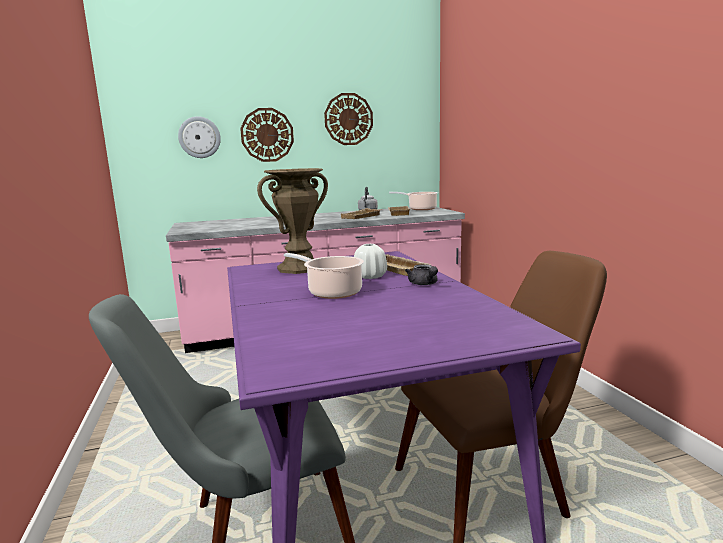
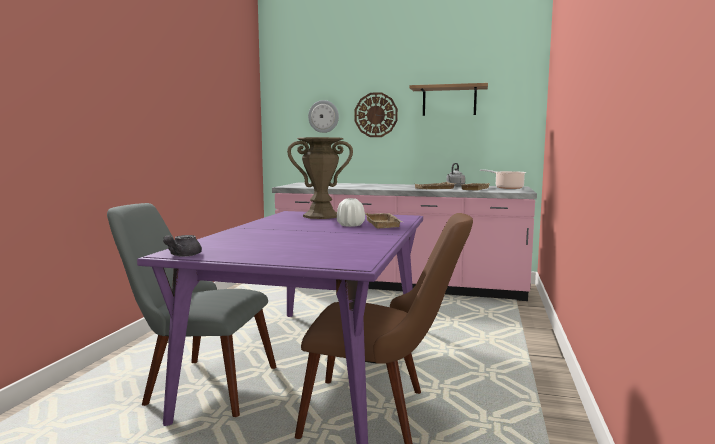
camera: 30 degrees right, 5 degrees down
(332, 292) = (301, 229): cooking pot -> none
(348, 119) = (449, 101): wall clock -> shelf
(424, 284) = (372, 233): grey teapot -> grey teapot (182, 255)

